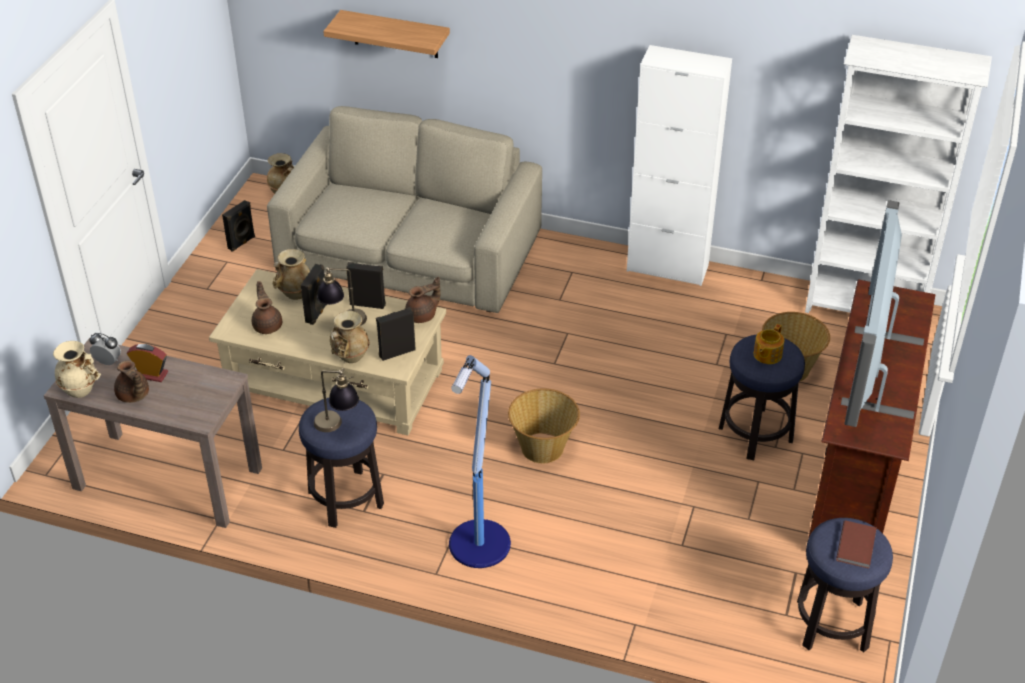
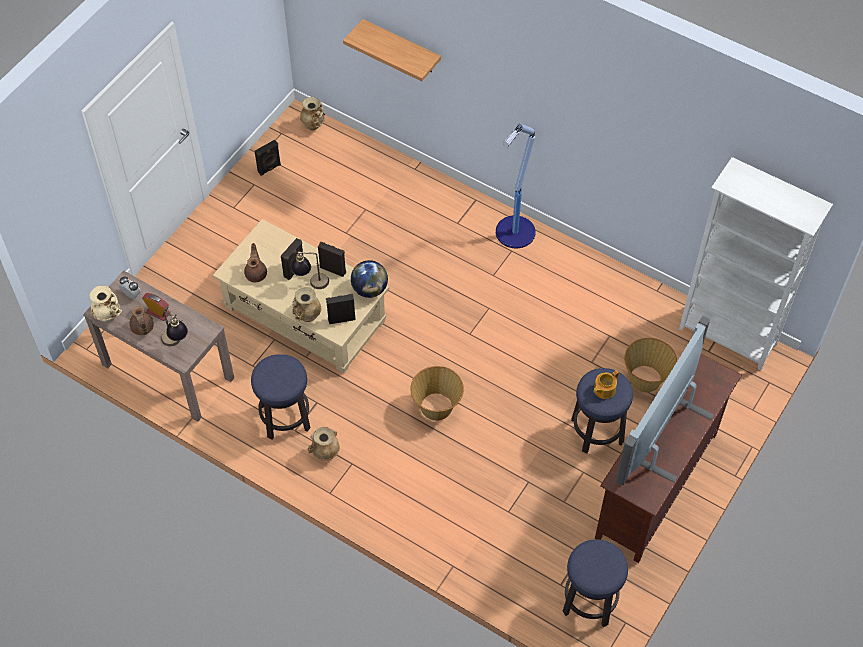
camera: 15 degrees right, 15 degrees up
(295, 294) = (283, 248): beige vase -> beige vase (325, 453)
(337, 427) = (276, 382): table lamp -> table lamp (176, 343)
(409, 252) = (393, 204): beige sofa -> none
(422, 315) = (369, 289): brown teapot -> globe
(479, 546) = (366, 478): floor lamp -> floor lamp (514, 233)
(667, 268) = (587, 263): white cabinet -> none
(857, 545) = (602, 566): brown book -> none

